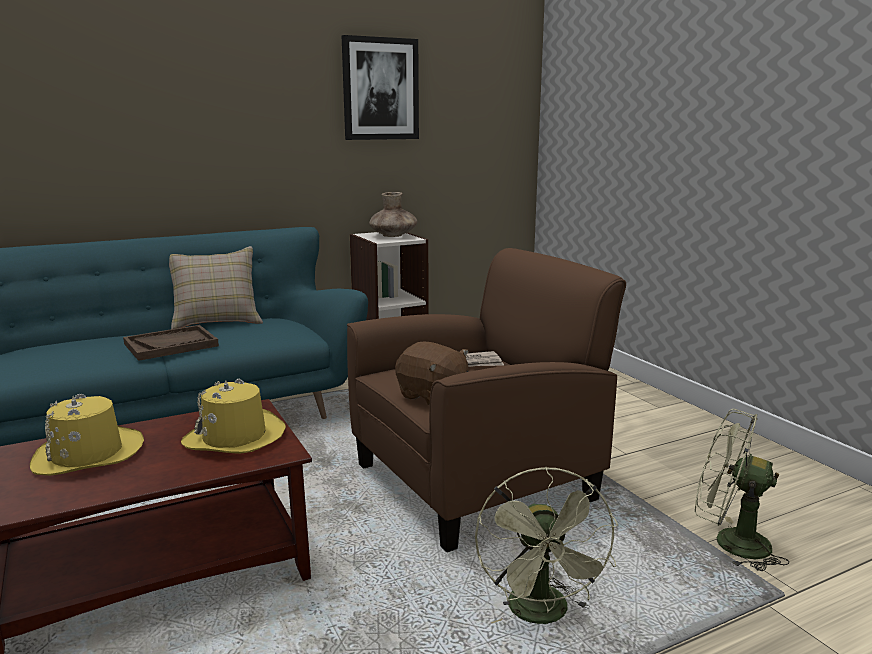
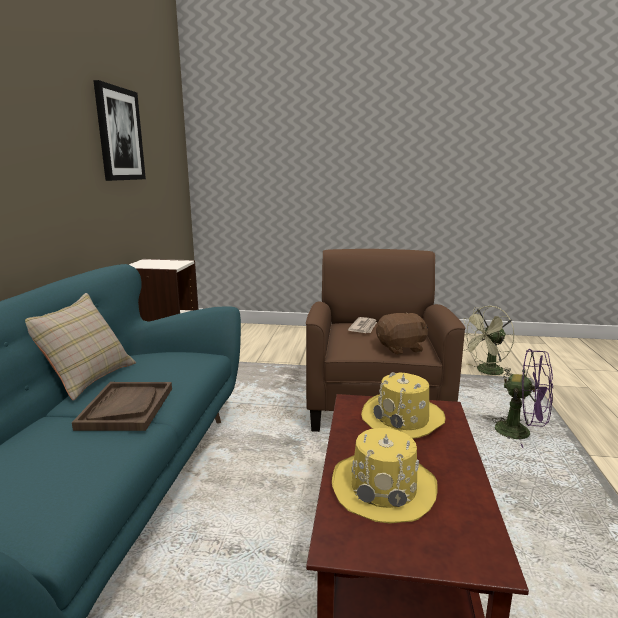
camera: 55 degrees left, 0 degrees up
(393, 235) = (161, 262): brown vase -> none
(543, 615) = (521, 432): green fan -> purple fan

